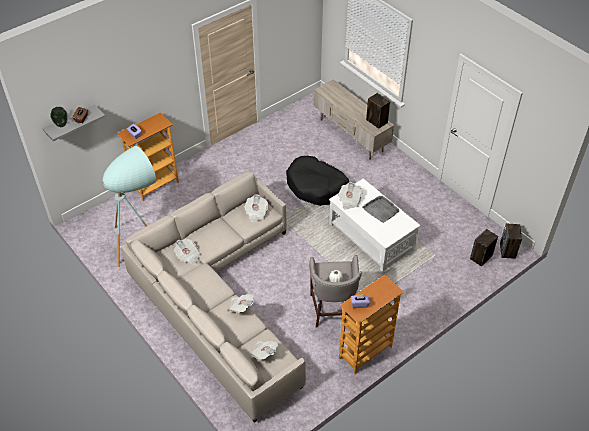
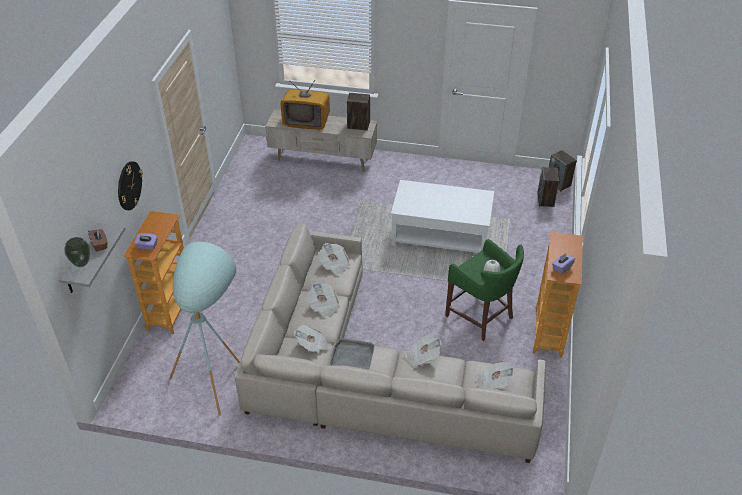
camera: 40 degrees left, 5 degrees down
(141, 89) = (129, 185): none -> wall clock
(316, 187) = (342, 220): black dog bed -> none
(333, 311) = (481, 317): grey stool -> green stool
(344, 100) = (306, 121): none -> television
(349, 201) = (411, 204): newspaper -> newspaper (323, 306)
(381, 210) = (447, 197): grey tray -> grey tray (352, 356)

